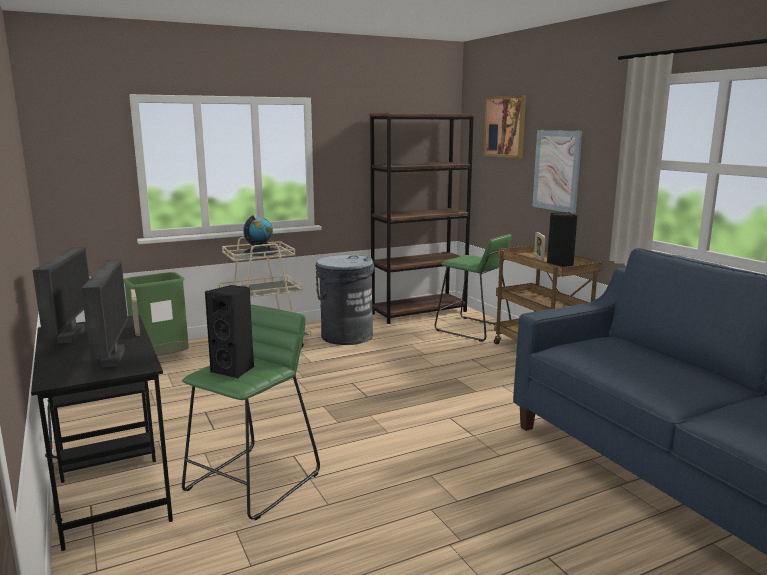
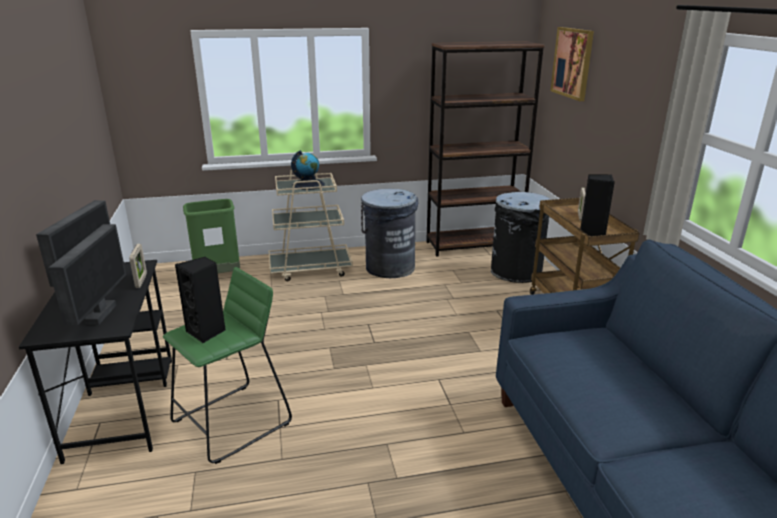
camera: 15 degrees right, 10 degrees up
(472, 329) = (516, 272): green stool -> black trash can
(556, 170) = (612, 122): picture -> none

